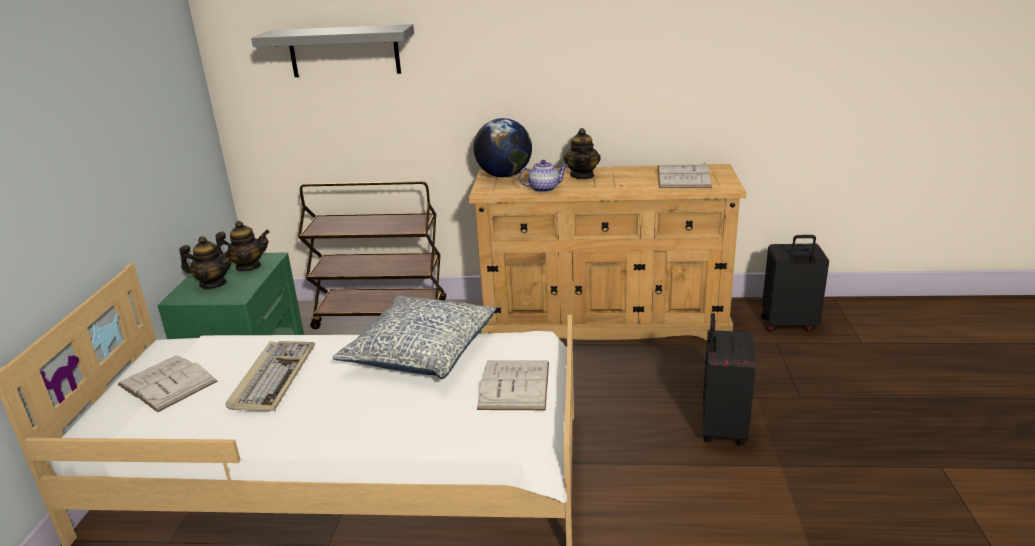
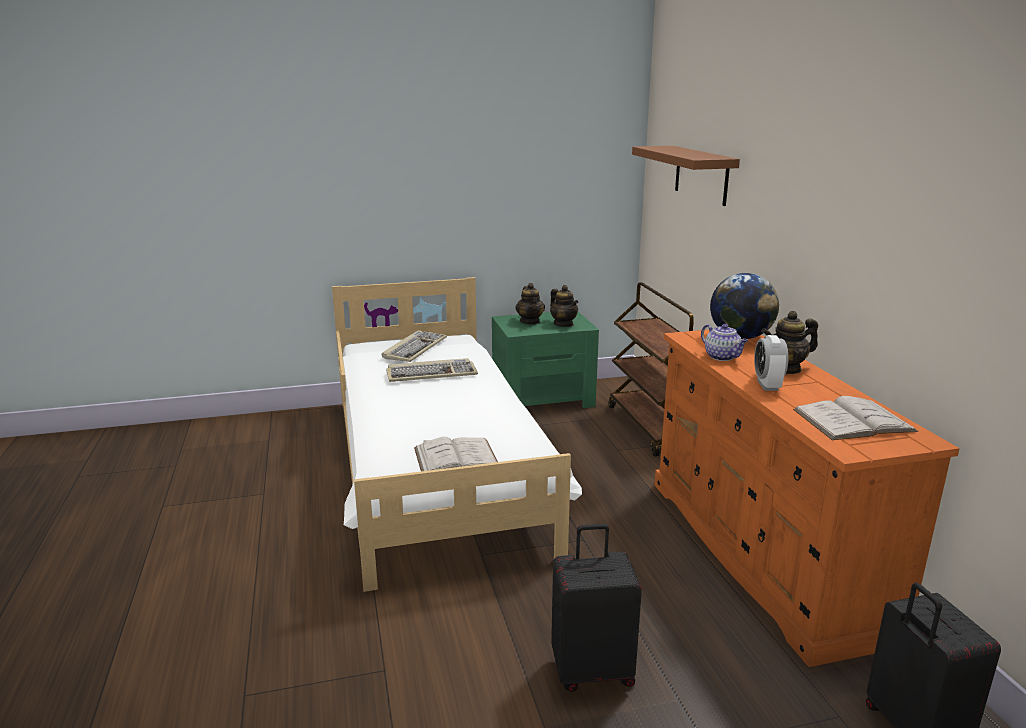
camera: 70 degrees right, 5 degrees down
(167, 383) = (414, 349): white book -> keyboard
(344, 51) = (701, 174): grey shelf -> brown shelf
(421, 351) = (491, 412): pillow -> none
(605, 320) = (763, 553): beige dresser -> orange dresser
(611, 186) = (767, 385): none -> alarm clock

